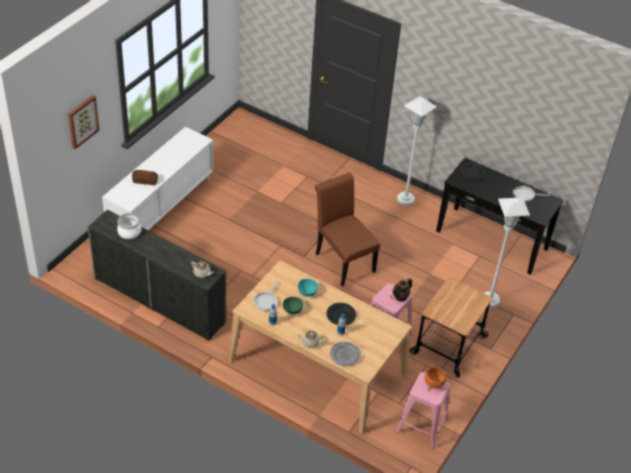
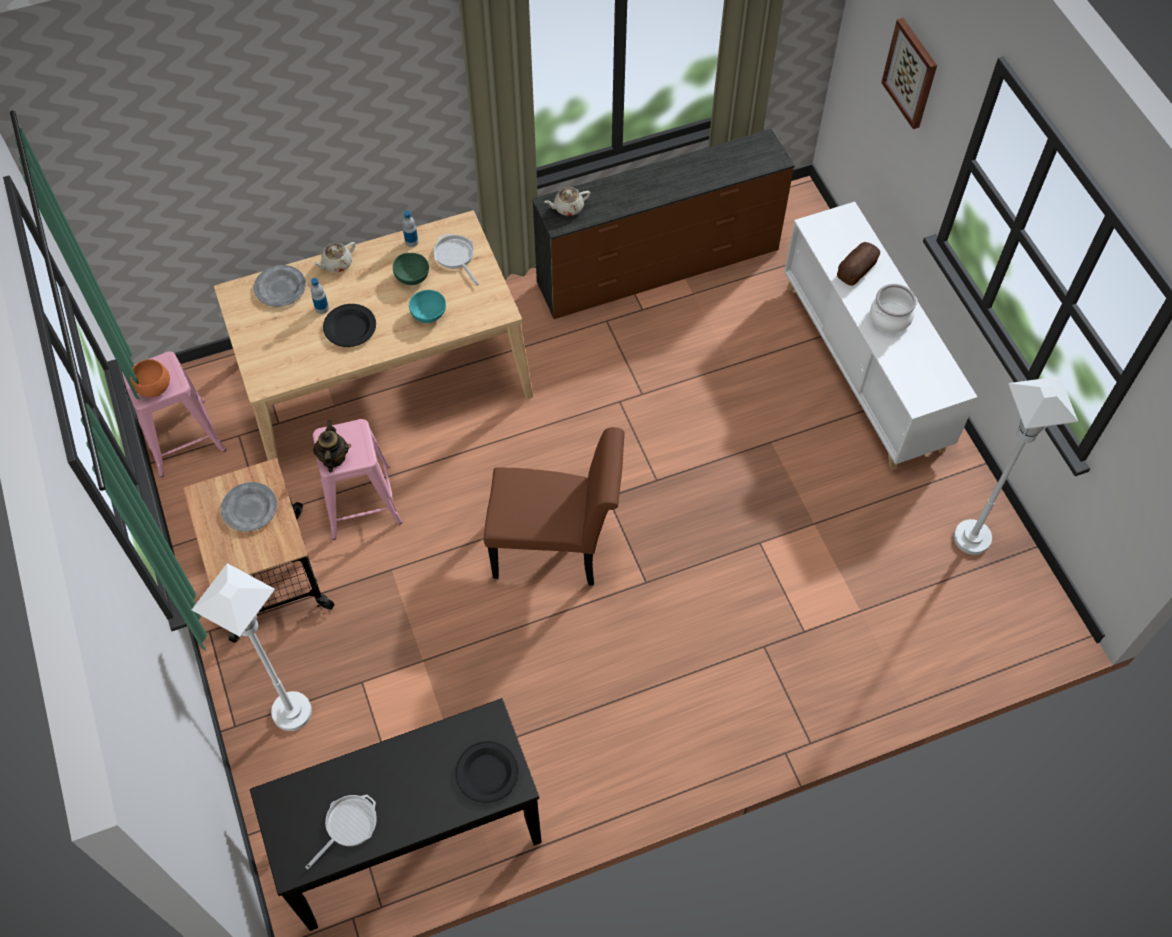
camera: 130 degrees right, 15 degrees up
(129, 232) = (722, 168): cooking pot -> cooking pot (890, 318)
(405, 199) = (626, 762): white floor lamp -> white floor lamp (971, 538)
(451, 307) = (249, 508): none -> grey plate

